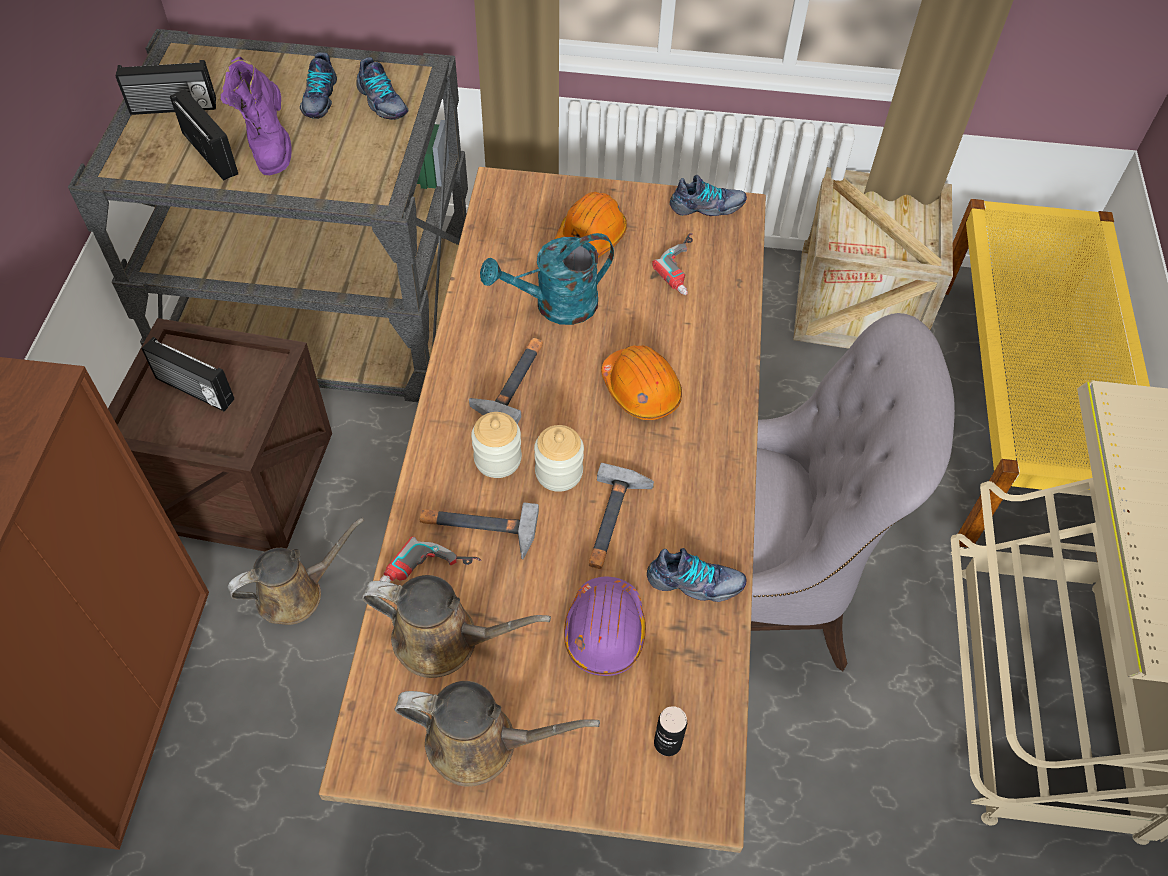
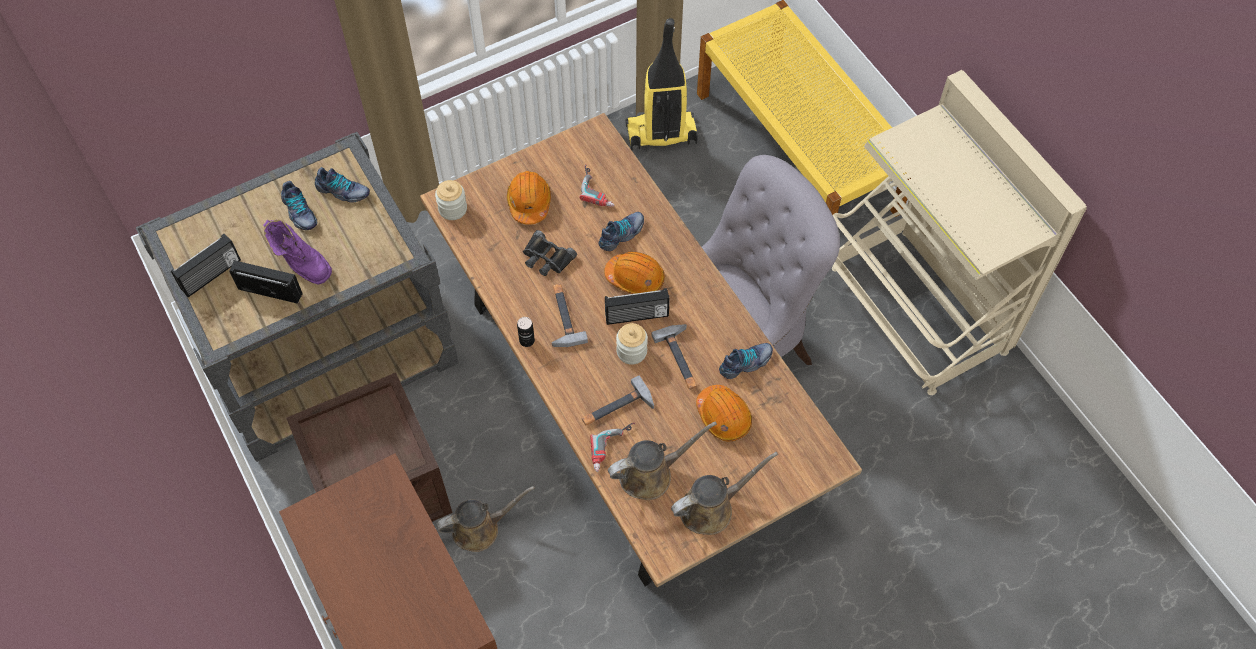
camera: 35 degrees left, 5 degrees up
(193, 390) = (353, 445): radio -> radio (637, 316)
(296, 593) = (480, 528): brown watering can -> brown watering can turned 45 degrees clockwise
(497, 459) = (594, 365): jar -> jar (452, 209)
(555, 306) = (546, 258): turquoise watering can -> black binoculars
(605, 631) = (723, 416): purple hard hat -> orange hard hat
(667, 743) = (794, 447): can -> can (527, 340)
(707, 207) = (578, 141): shoe -> shoe (622, 234)
(857, 303) = (661, 135): crate -> vacuum cleaner

